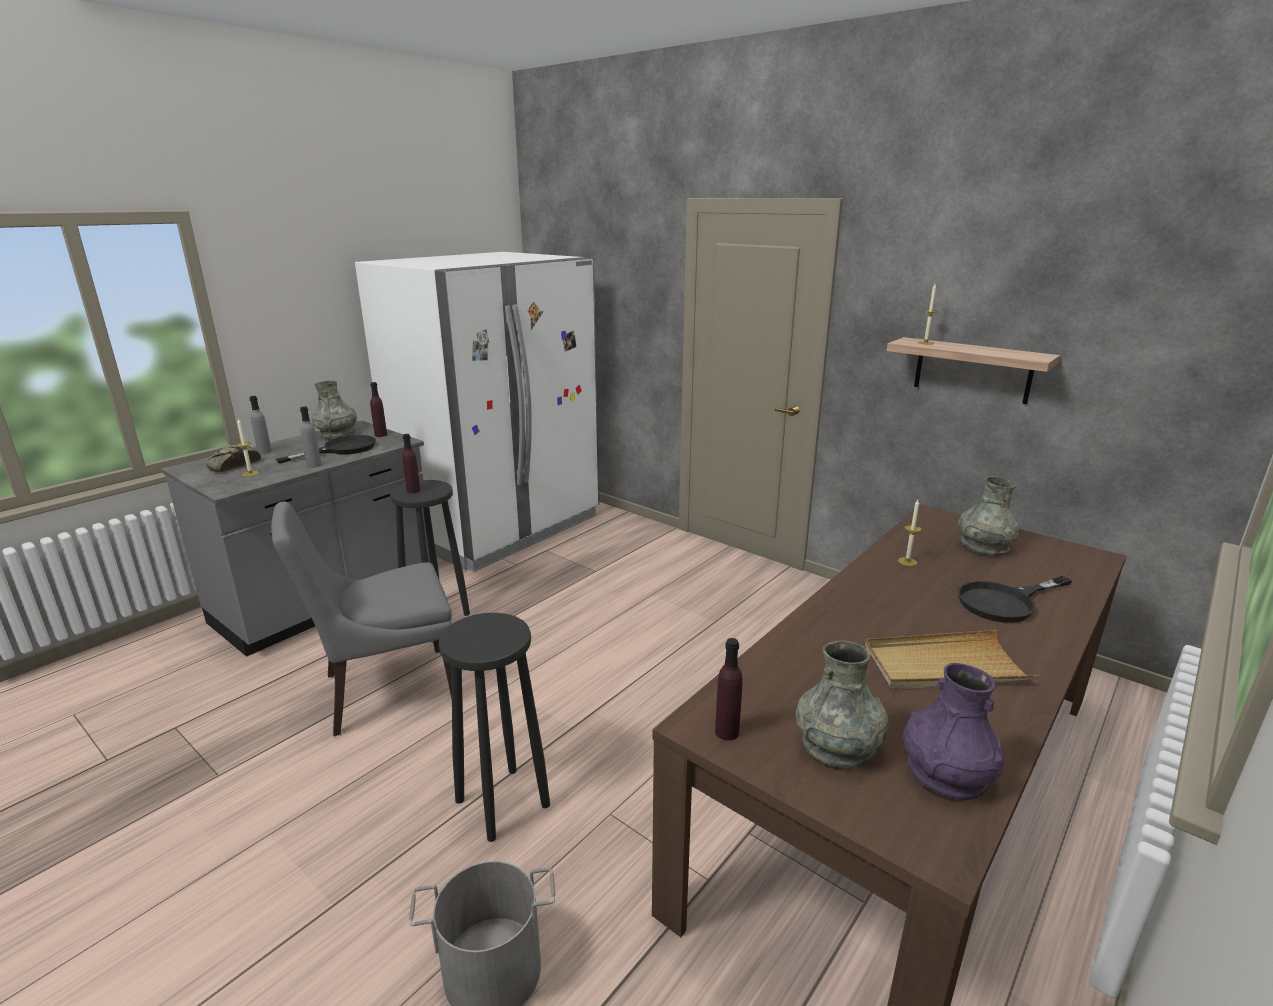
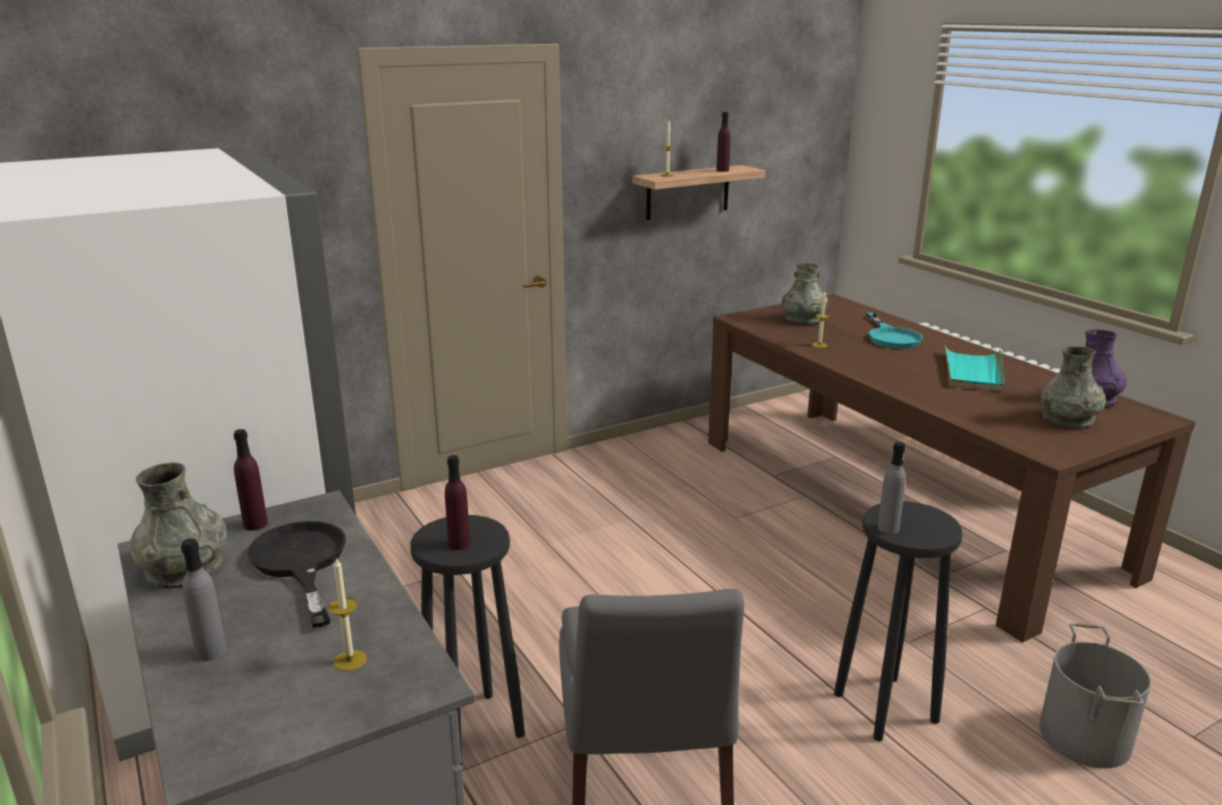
camera: 70 degrees left, 0 degrees up
(232, 465) = (266, 689): bread -> none
(314, 465) = (370, 589): grey bottle -> grey bottle (888, 528)
(727, 732) = (1059, 447): purple bottle -> purple bottle (722, 170)
(944, 665) = (973, 372): beige tray -> turquoise tray
(1005, 602) = (891, 337): black frying pan -> turquoise frying pan

